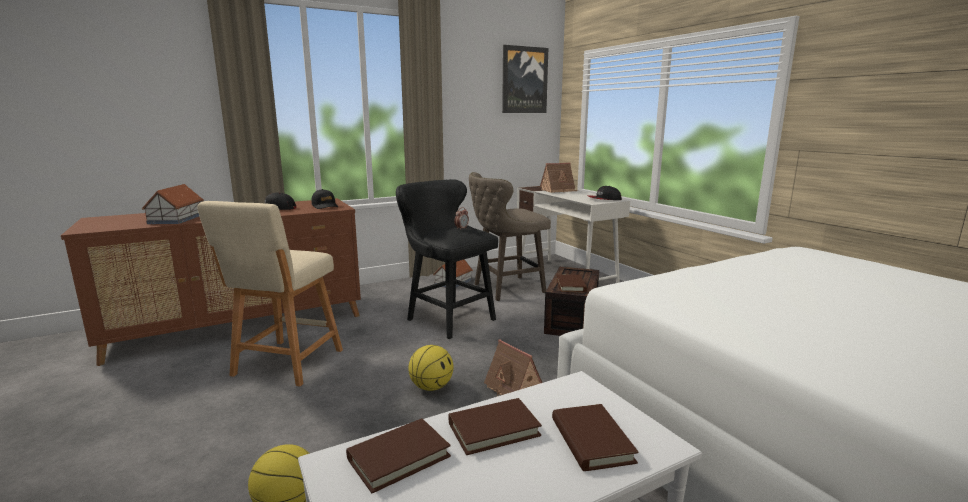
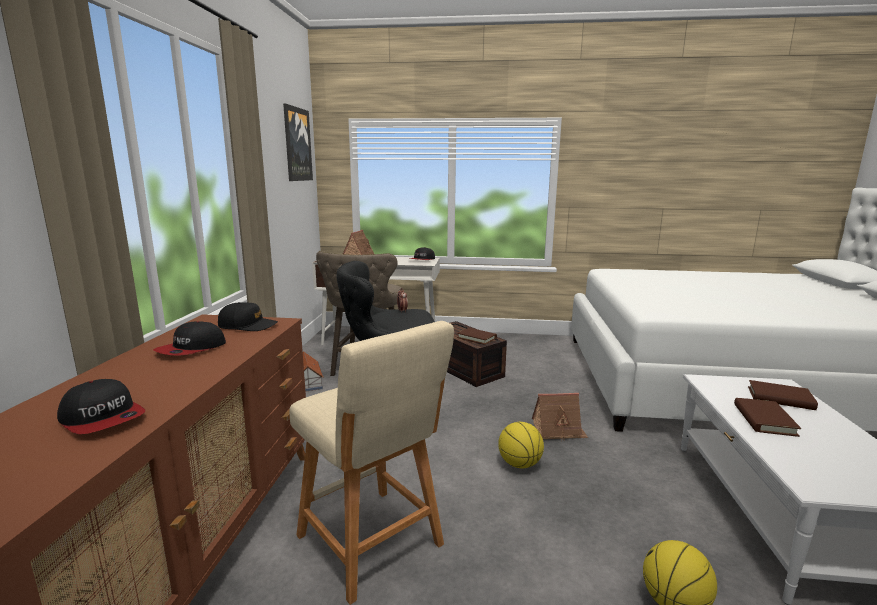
camera: 55 degrees left, 0 degrees up
(177, 218) = (103, 418): toy house -> cap
(398, 457) = (803, 459): brown book -> none

